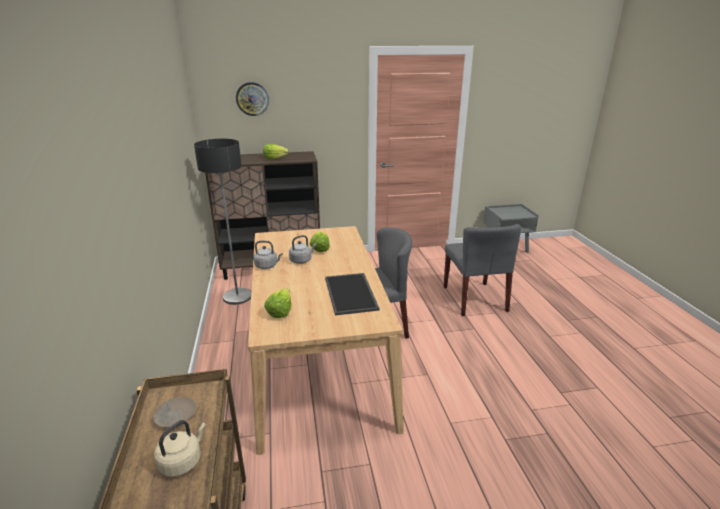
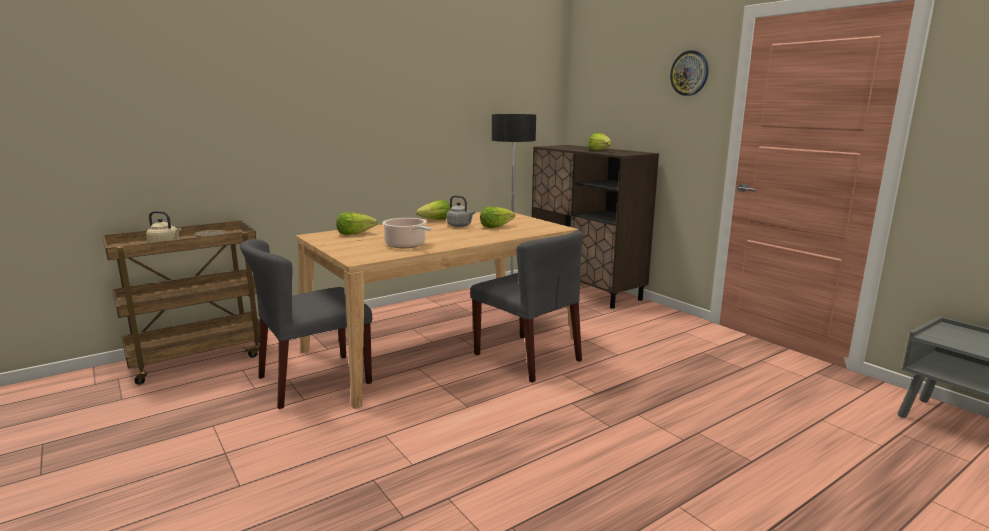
camera: 65 degrees right, 10 degrees down
(252, 99) = (610, 83): wall clock -> wall clock (689, 73)
(267, 266) = (435, 220): grey kettle -> lettuce
(352, 293) = (407, 245): tray -> cooking pot
(474, 299) = (699, 416): grey chair -> grey chair (313, 380)

